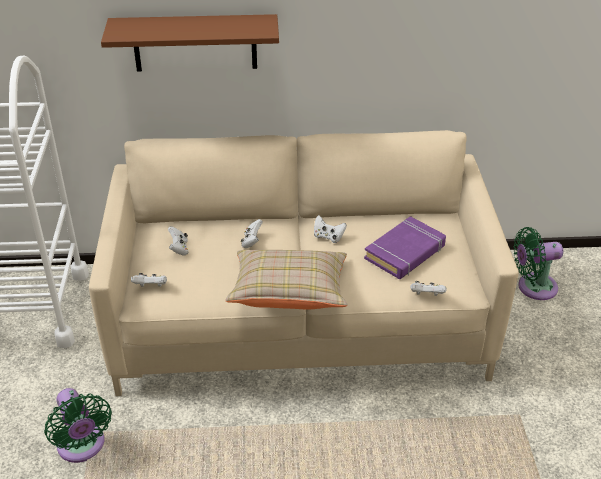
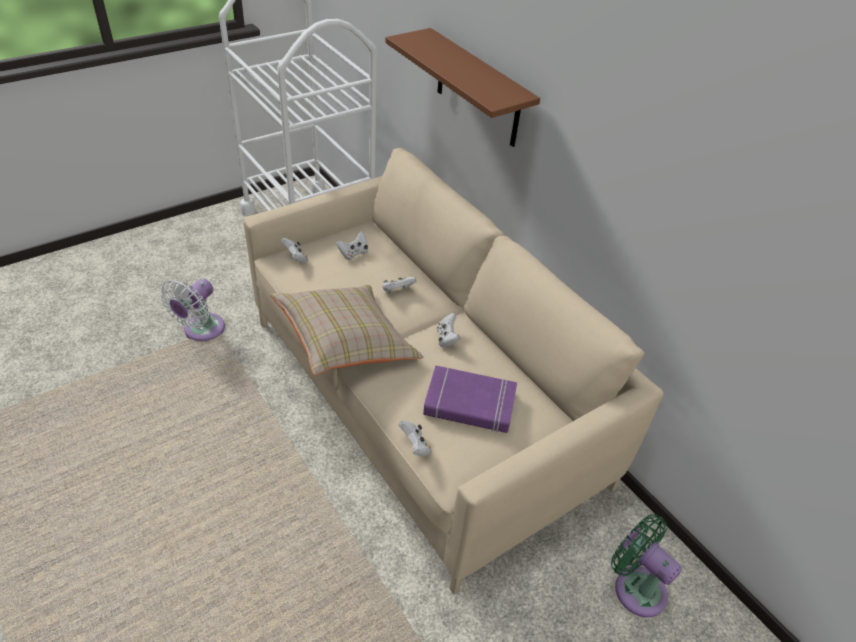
camera: 55 degrees right, 5 degrees up
(82, 447) = (201, 331): green fan -> white fan

